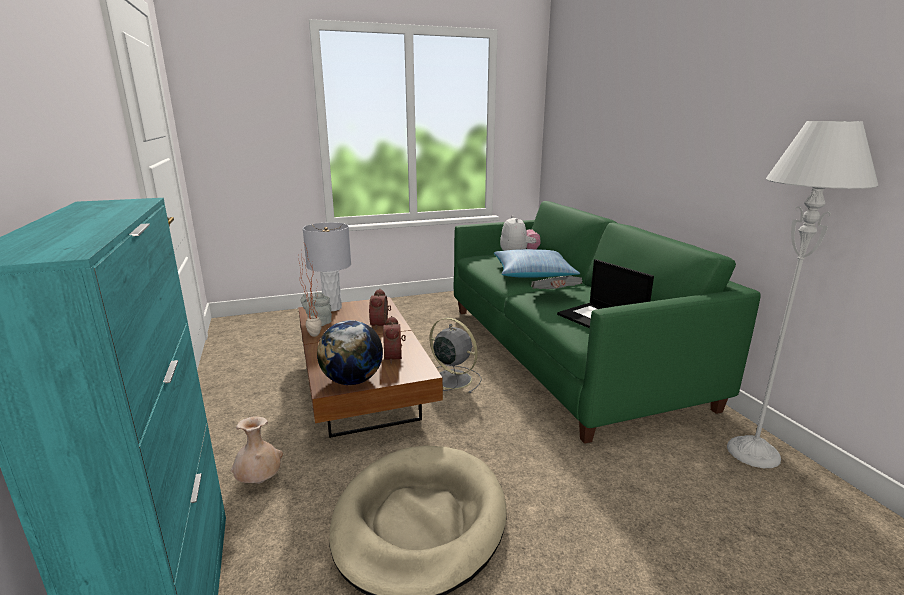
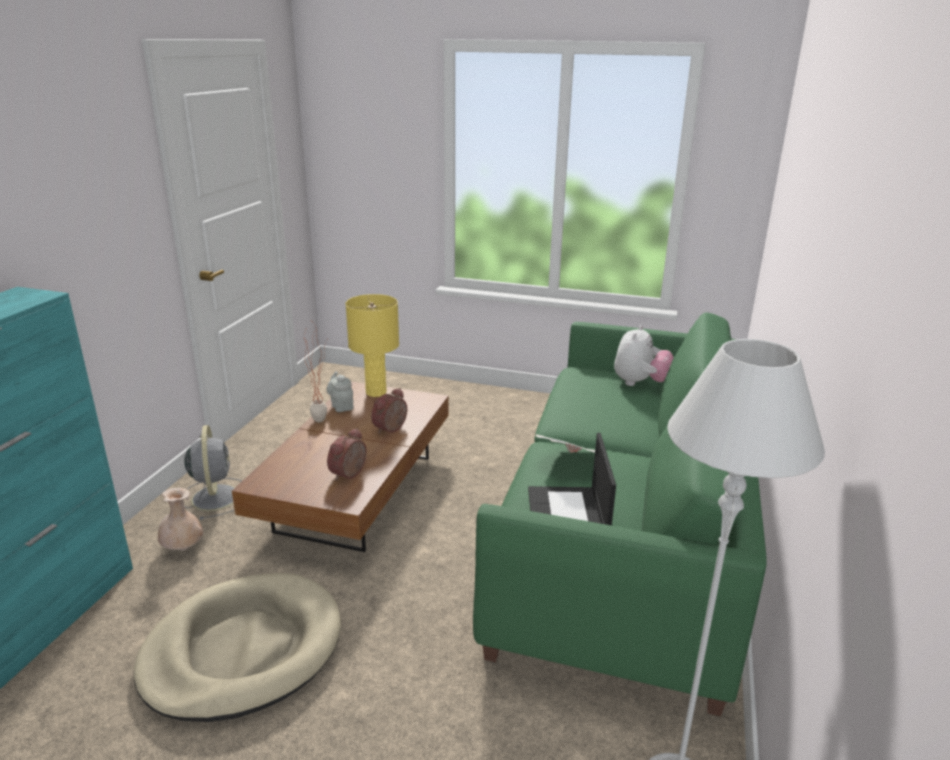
camera: 35 degrees right, 5 degrees up
(332, 308) = (375, 392): grey table lamp -> yellow table lamp
(352, 381) = (282, 485): globe -> none
(451, 379) = (448, 518): grey fan -> grey fan (215, 496)
(533, 273) = (609, 418): pillow -> none

